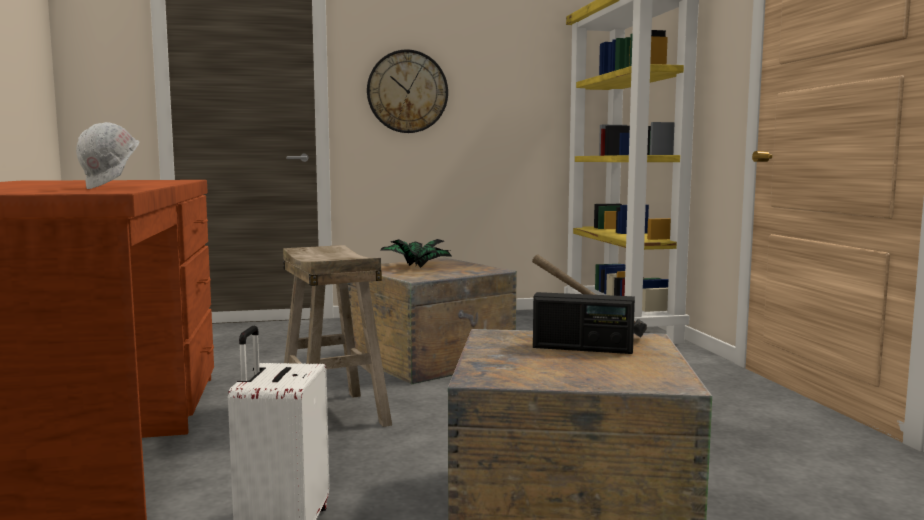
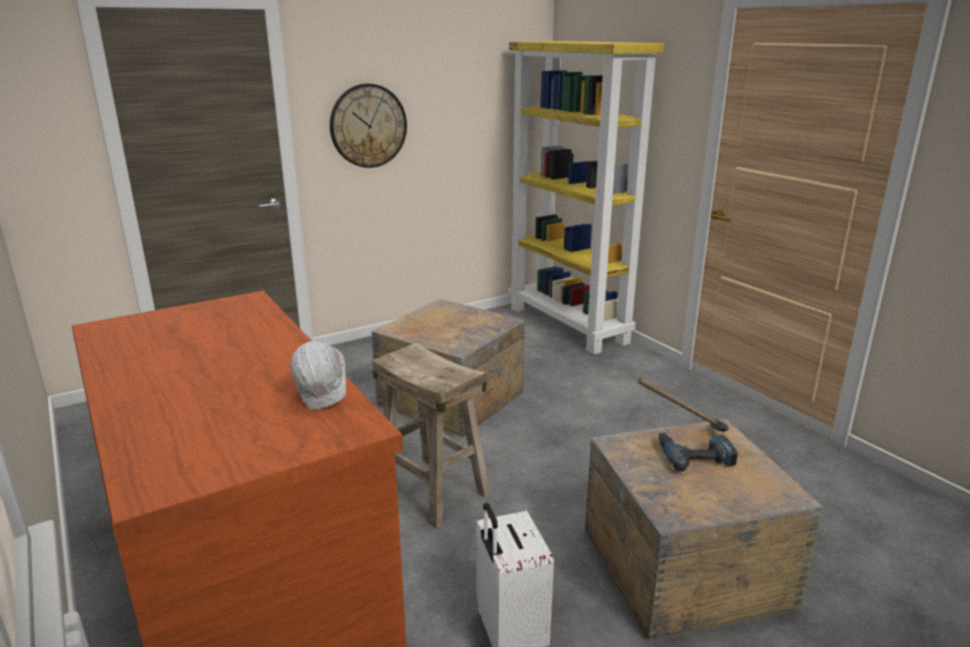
camera: 20 degrees left, 15 degrees up
(415, 267) = (434, 324): potted plant -> none
(582, 348) = (694, 455): radio -> power drill

